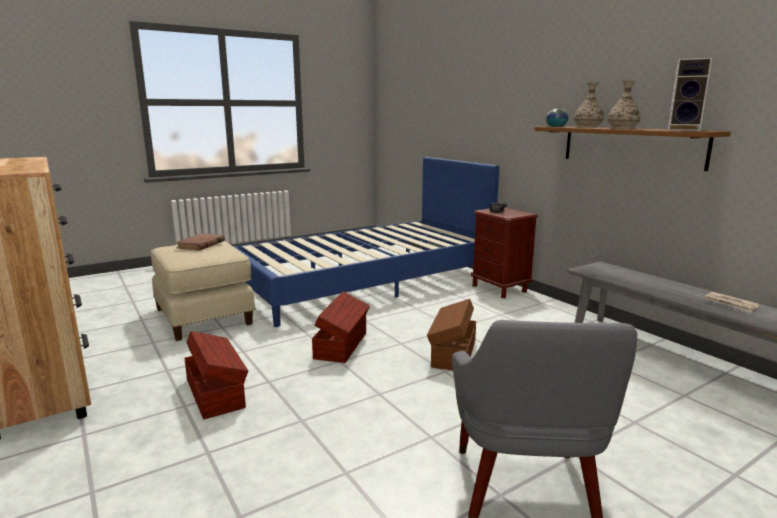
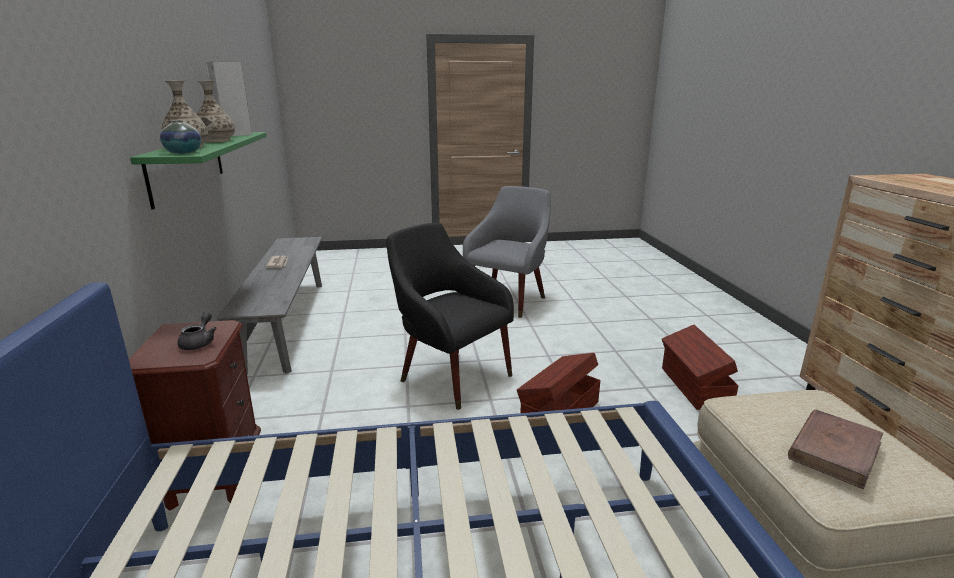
camera: 155 degrees left, 5 degrees up
(452, 353) = (451, 375): brown storage box -> black armchair
(631, 146) = (187, 165): brown shelf -> green shelf

